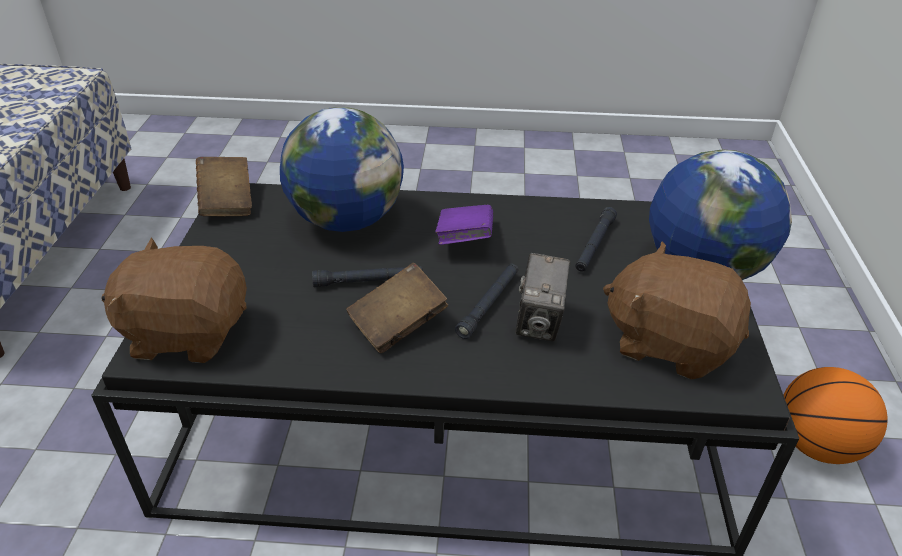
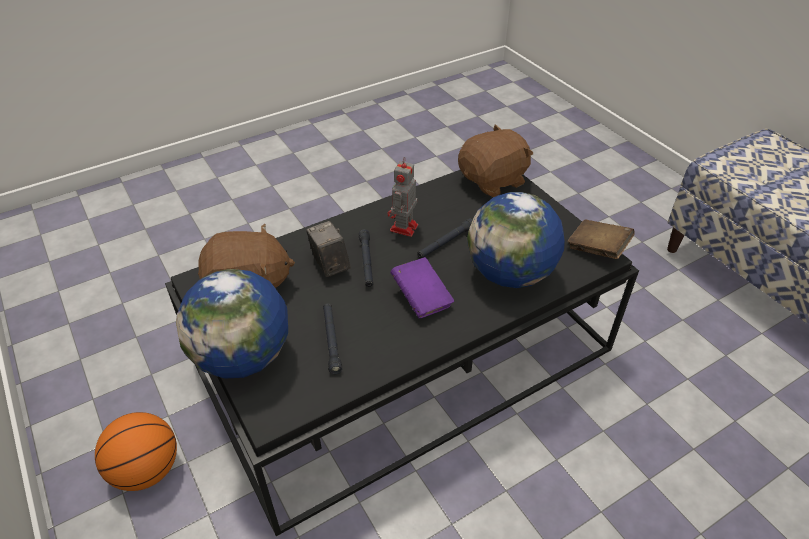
camera: 145 degrees right, 5 degrees up
(398, 324) = (403, 229): brown book -> toy robot

